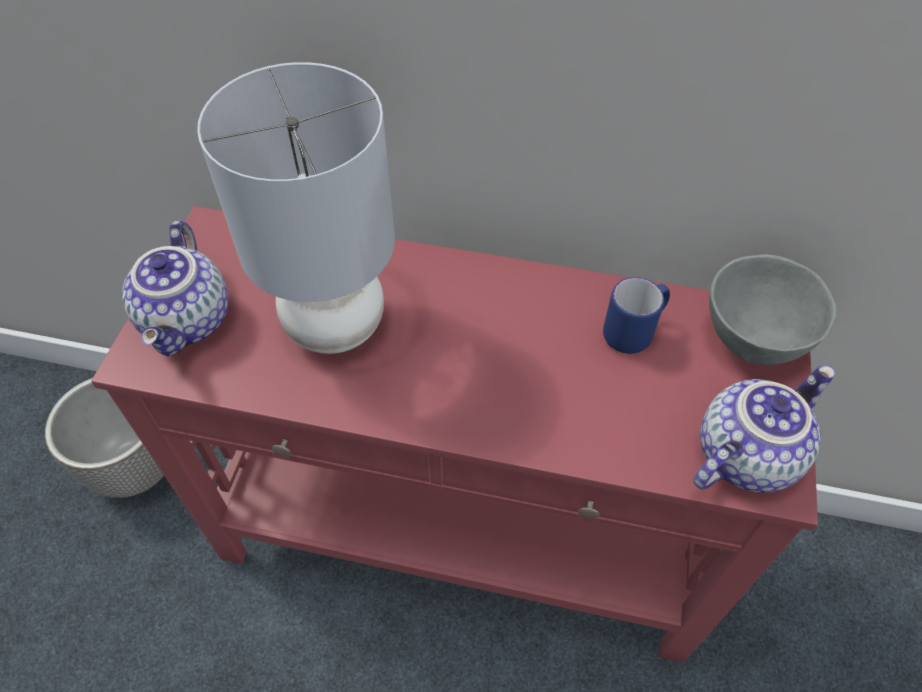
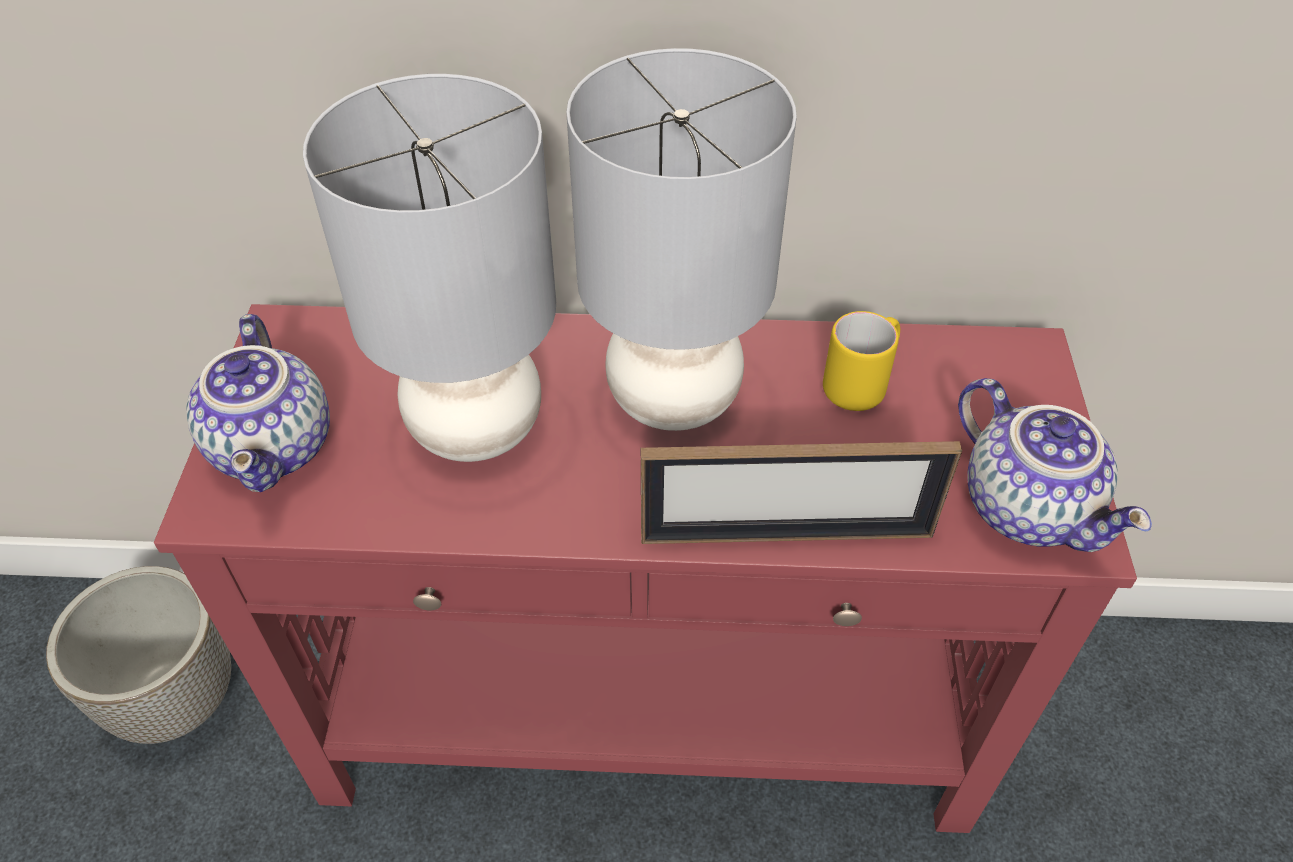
camera: 10 degrees left, 5 degrees down
(485, 321) = (671, 397): none -> grey table lamp
(548, 446) = (786, 535): none -> picture frame
(634, 332) = (861, 385): blue mug -> yellow mug
(744, 453) = (1029, 508): teapot -> teapot turned 105 degrees clockwise
(754, 338) = (1008, 373): grey bowl -> none

